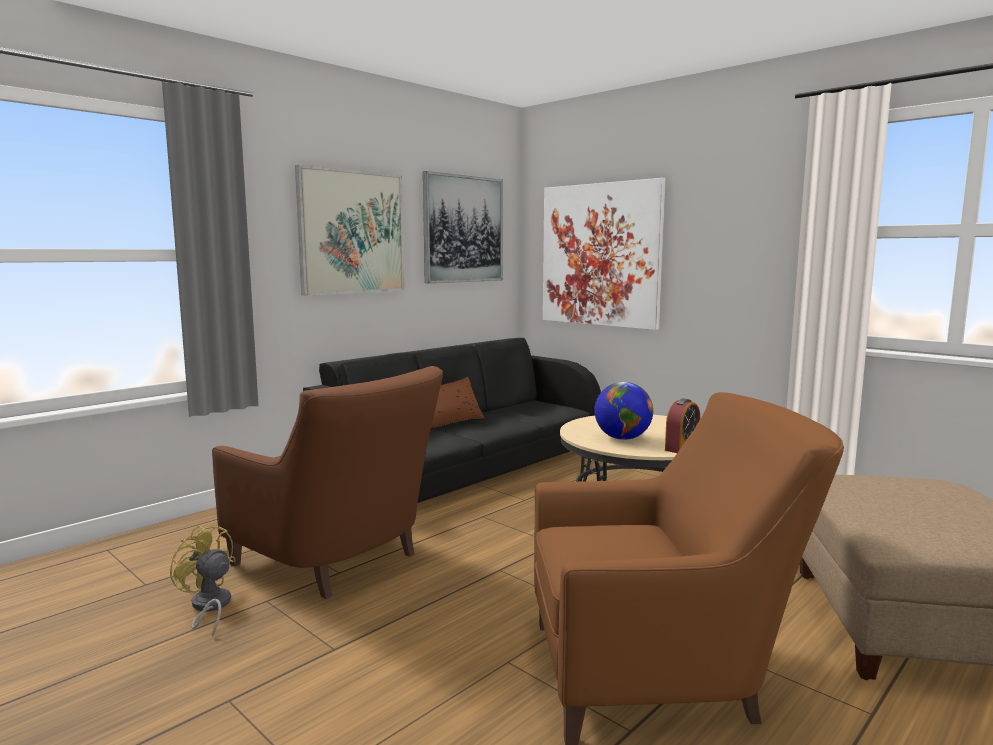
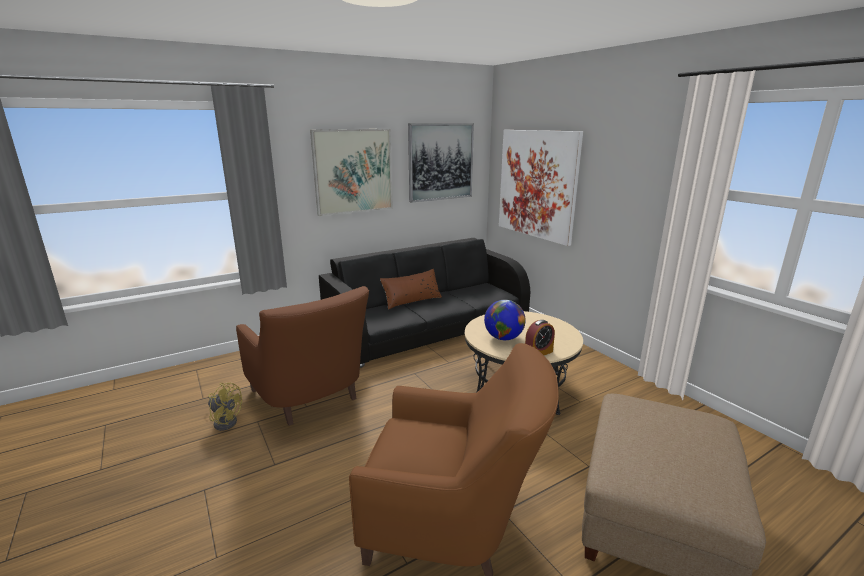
camera: 15 degrees right, 10 degrees up
(209, 607) = (225, 421): yellow fan -> yellow fan turned 150 degrees clockwise

